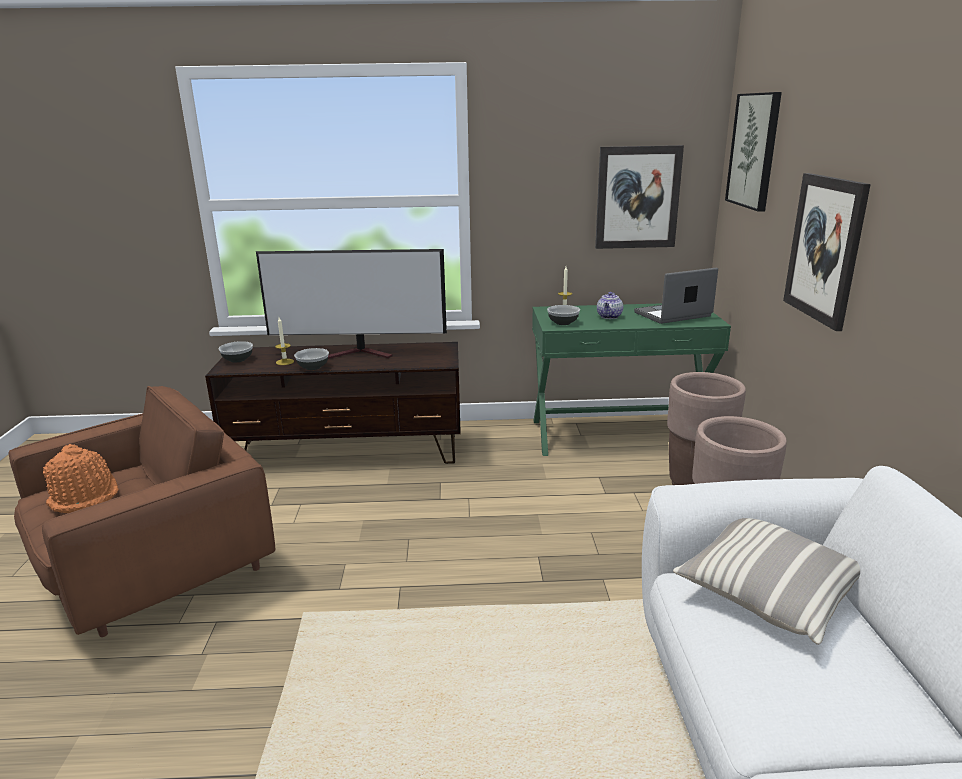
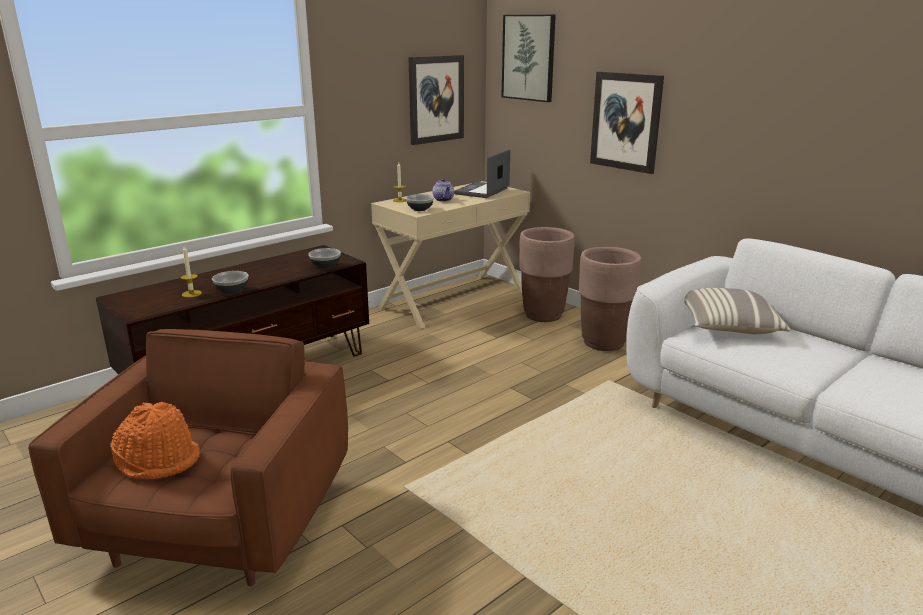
camera: 40 degrees left, 0 degrees up
(238, 360) = (132, 304): bowl -> bowl (326, 266)
(362, 353) = (256, 271): television -> none
(618, 434) = (453, 299): green console table -> beige console table

